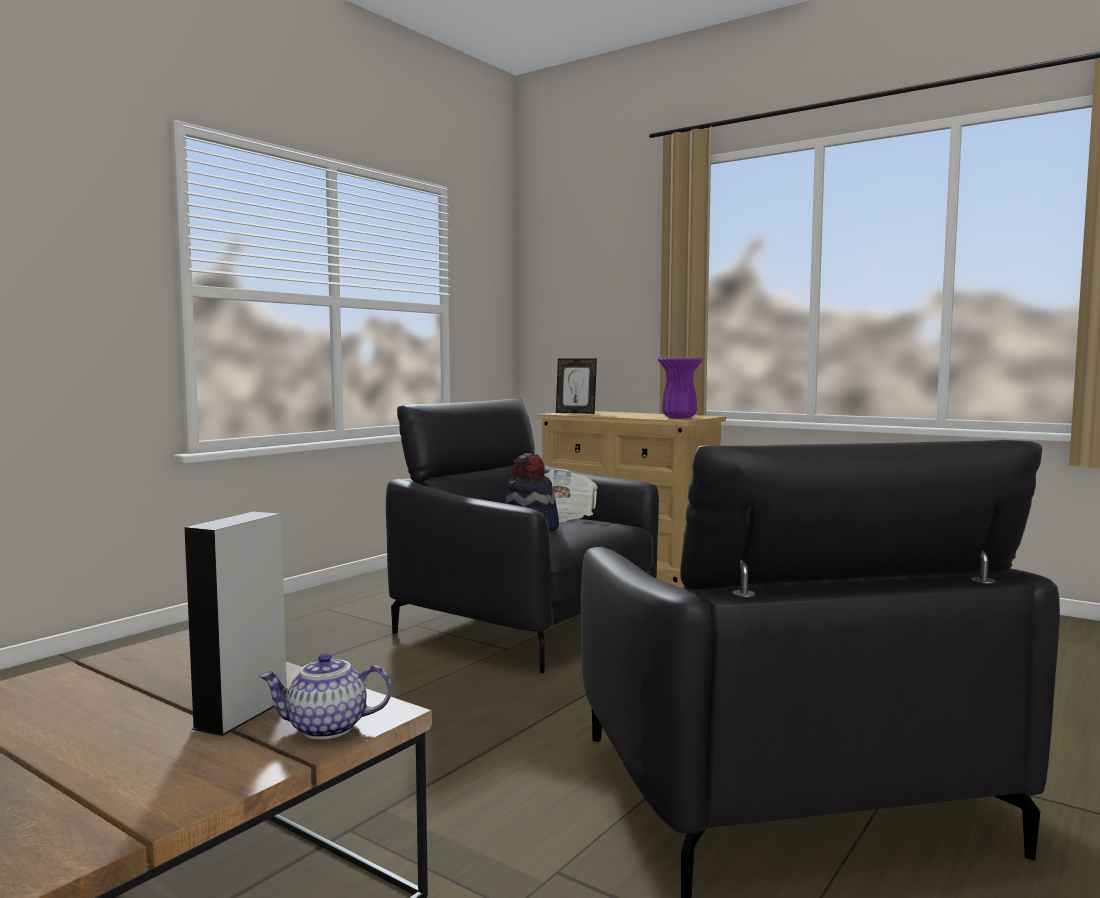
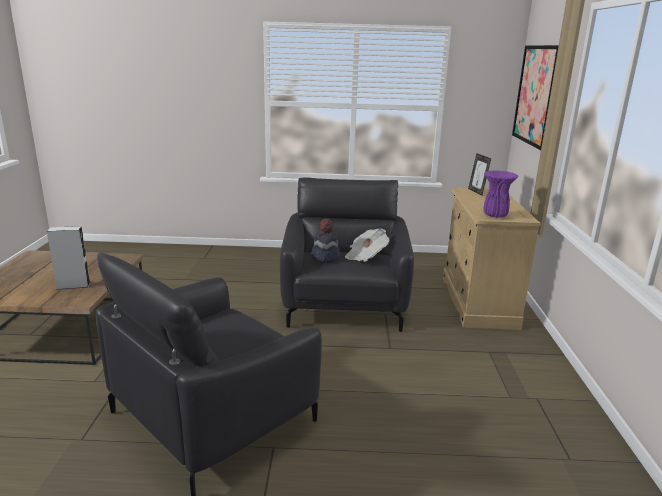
camera: 55 degrees right, 15 degrees up
(326, 729) = (66, 299): teapot -> none
(585, 282) = (537, 95): none -> picture

